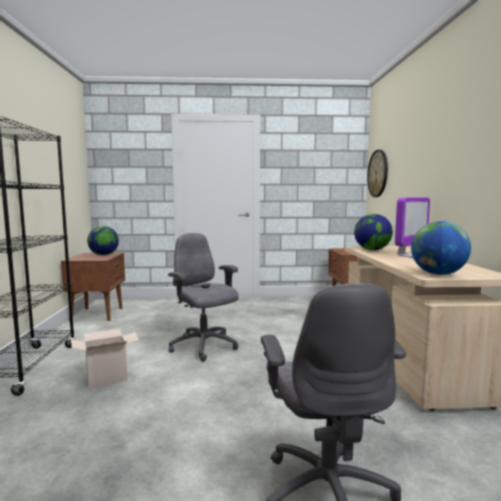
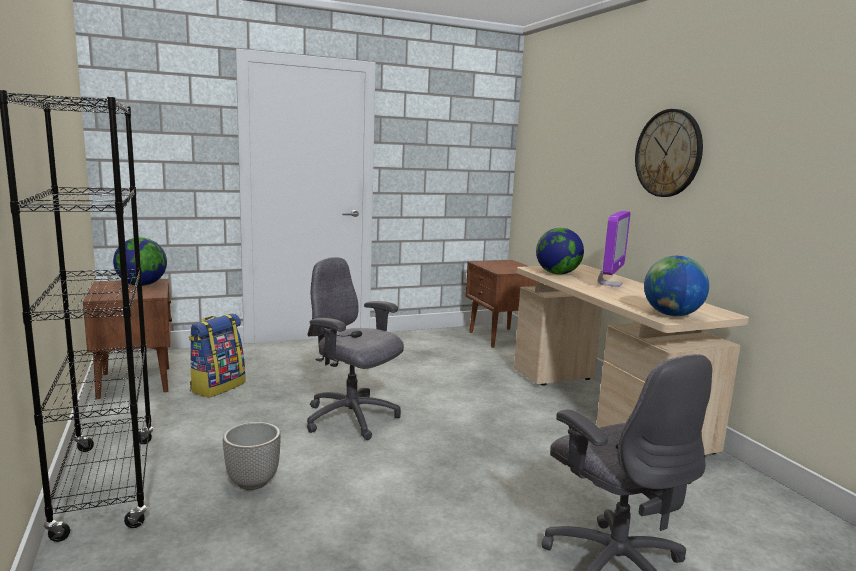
camera: 20 degrees left, 5 degrees up
(108, 378) = (253, 482): cardboard box -> planter
(139, 320) = (217, 387): none -> backpack
(378, 173) = (537, 161): wall clock -> wall clock (668, 153)

